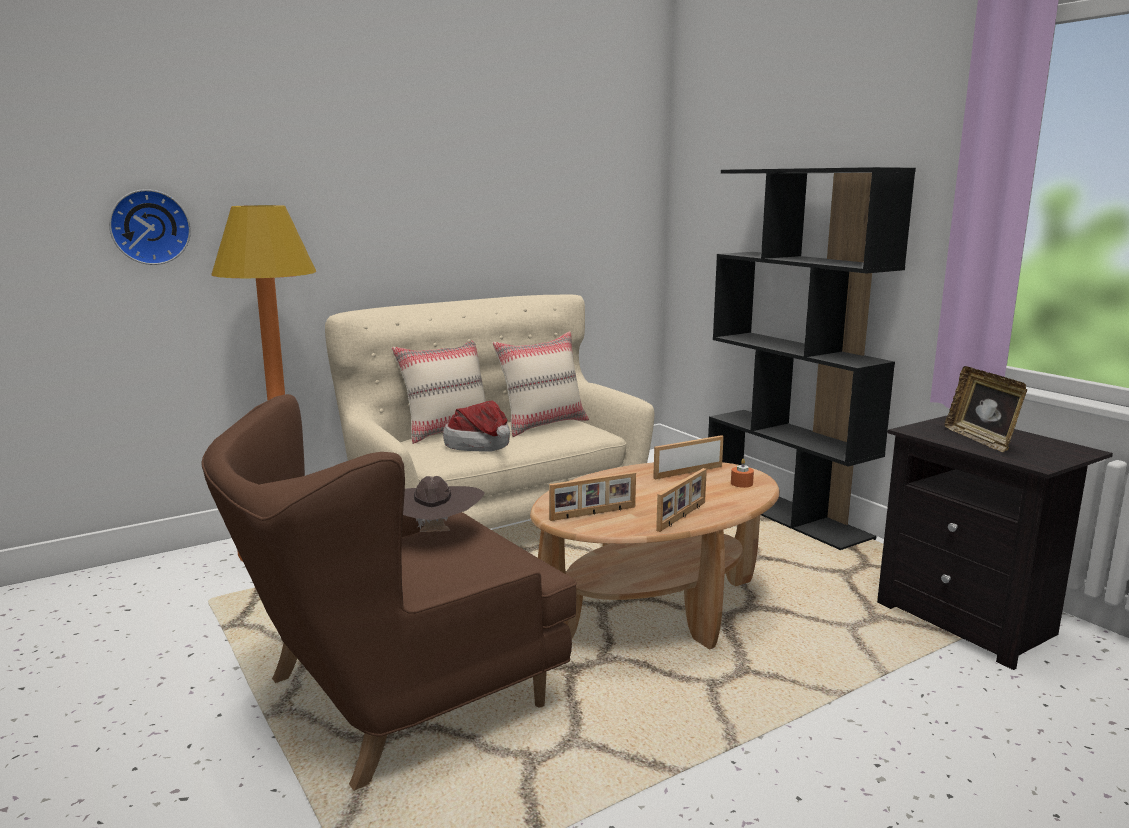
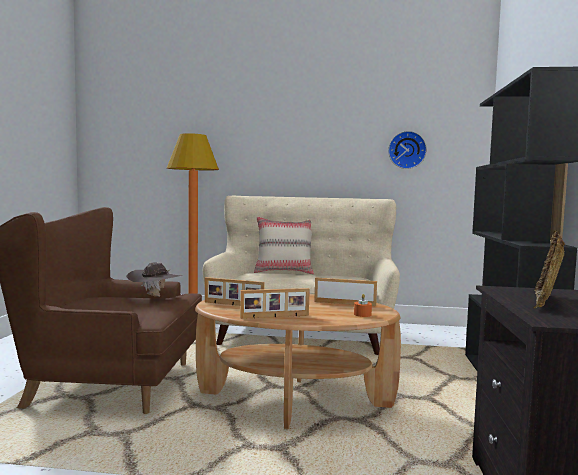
camera: 40 degrees right, 10 degrees down
(149, 227) = (159, 148): wall clock -> wall clock (407, 150)
(480, 445) = (279, 277): hat -> none
(543, 425) = (338, 277): beige pillow -> none

